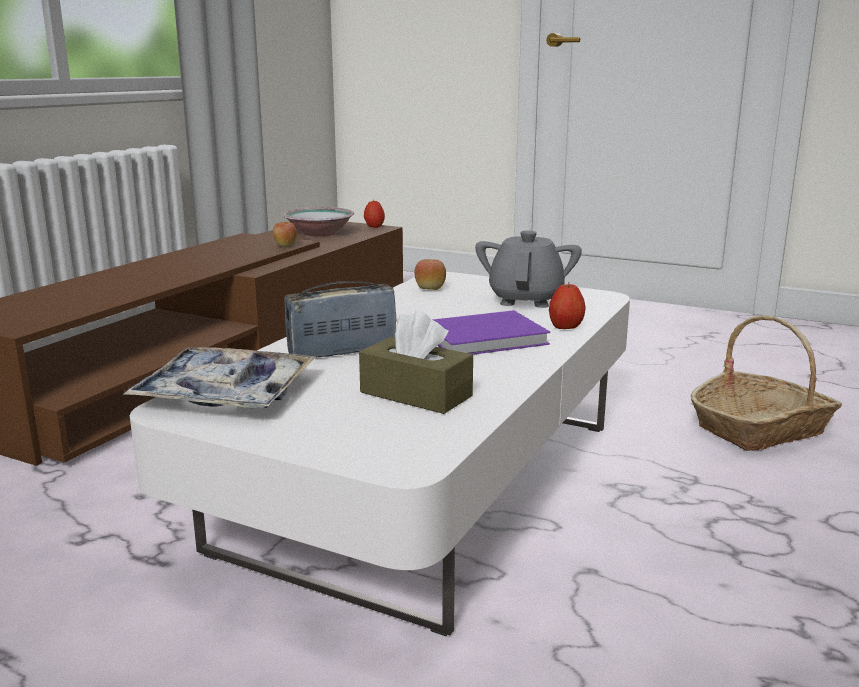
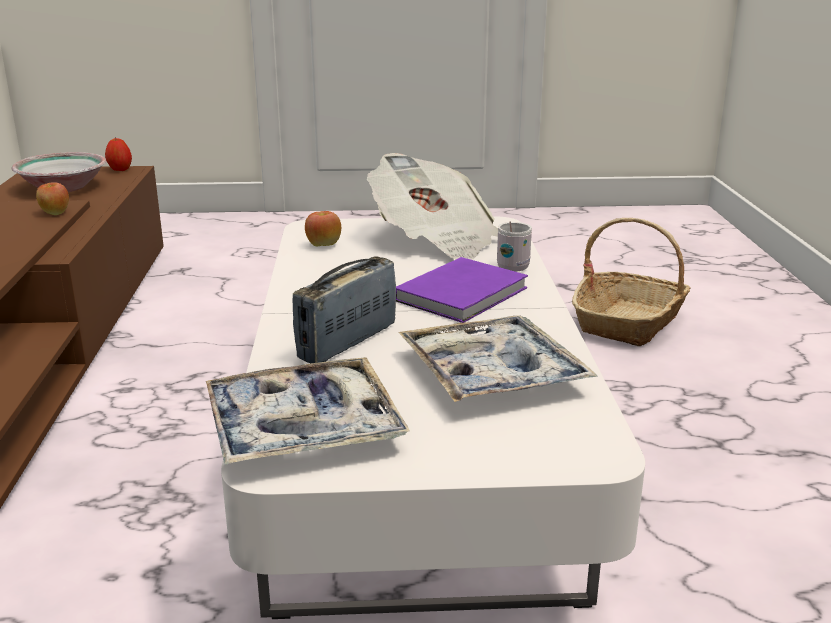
camera: 30 degrees left, 5 degrees up
(416, 394) = (492, 374): brown tissue box -> tray
(526, 300) = (434, 240): grey teapot -> newspaper
(565, 328) = (514, 266): apple -> white mug

